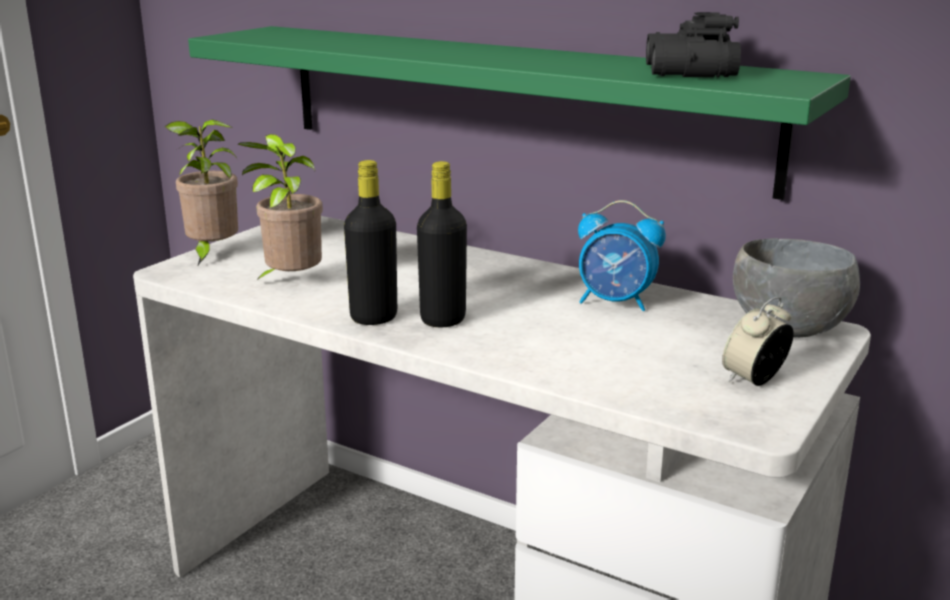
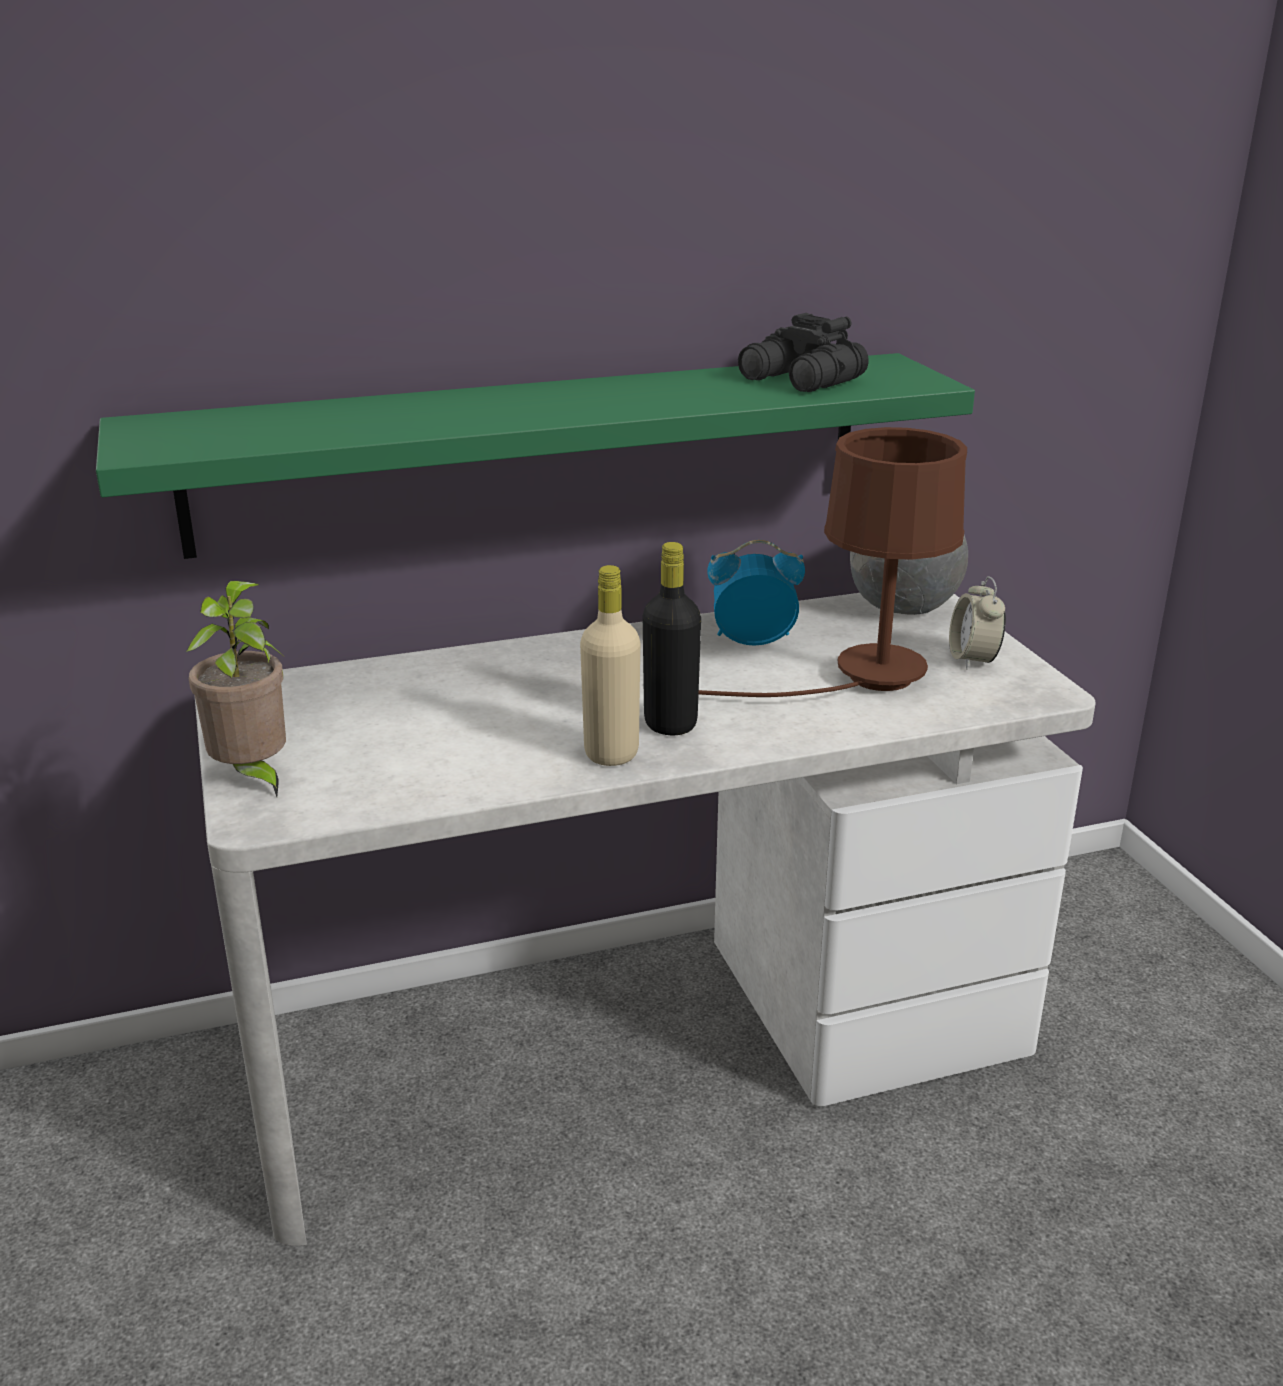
camera: 50 degrees left, 5 degrees up
(290, 283) = (438, 762): potted plant -> none
(373, 317) = (611, 753): black bottle -> beige bottle
(616, 303) = (752, 641): alarm clock -> alarm clock turned 150 degrees counterclockwise
(622, 352) = (856, 681): none -> brown table lamp

